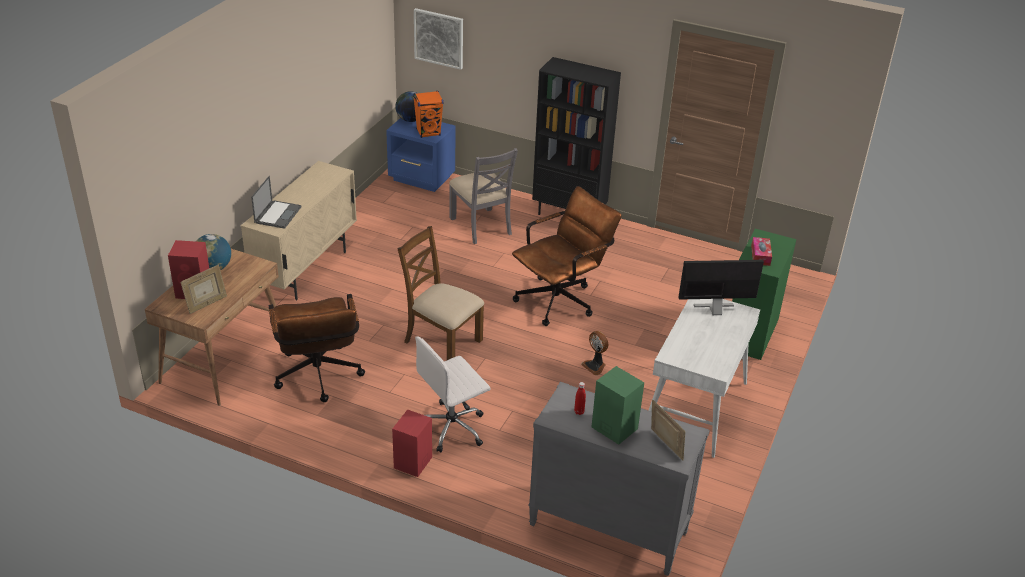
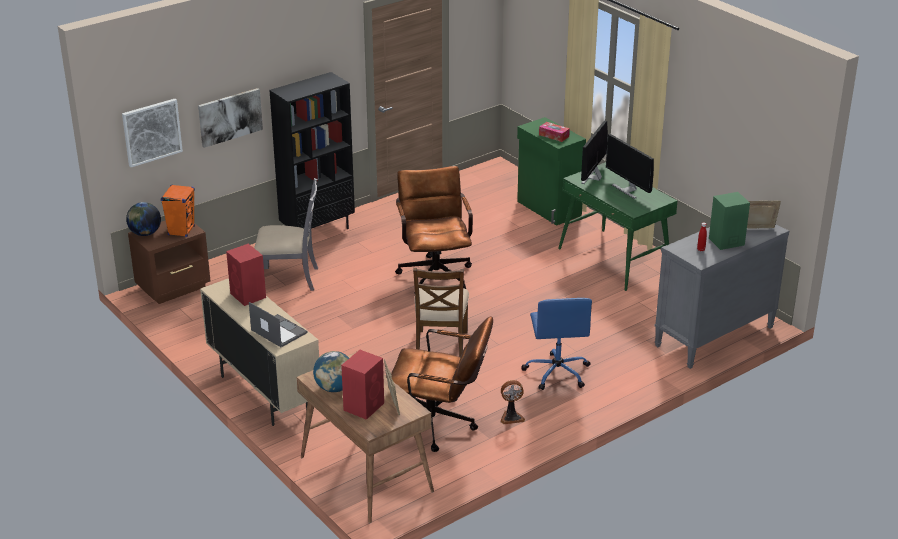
camera: 60 degrees left, 5 degrees down
(412, 463) = (586, 404): red speaker -> red speaker (248, 296)
(422, 179) = (174, 287): blue nightstand -> brown nightstand
(442, 341) = (440, 346): brown chair -> brown chair turned 60 degrees counterclockwise
(453, 427) = (557, 372): white office chair -> blue office chair
(512, 62) = (230, 117): none -> picture
(595, 366) = (533, 285): fan -> fan (511, 417)
(695, 409) = (614, 260): white desk -> green desk
(713, 340) = (628, 190): none -> monitor

